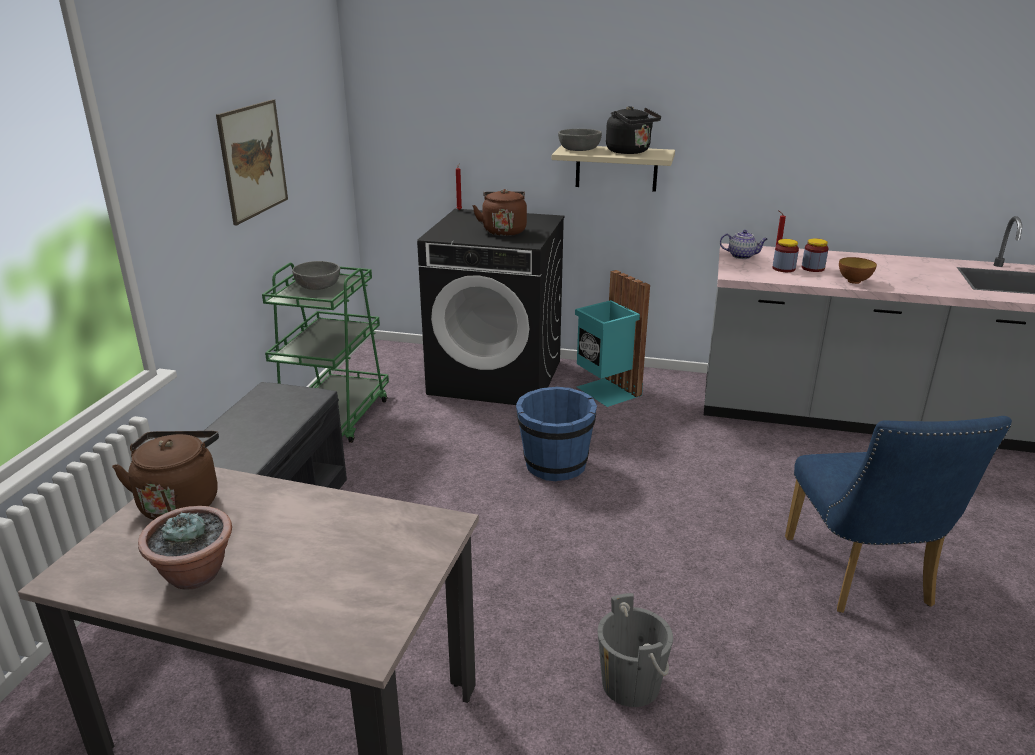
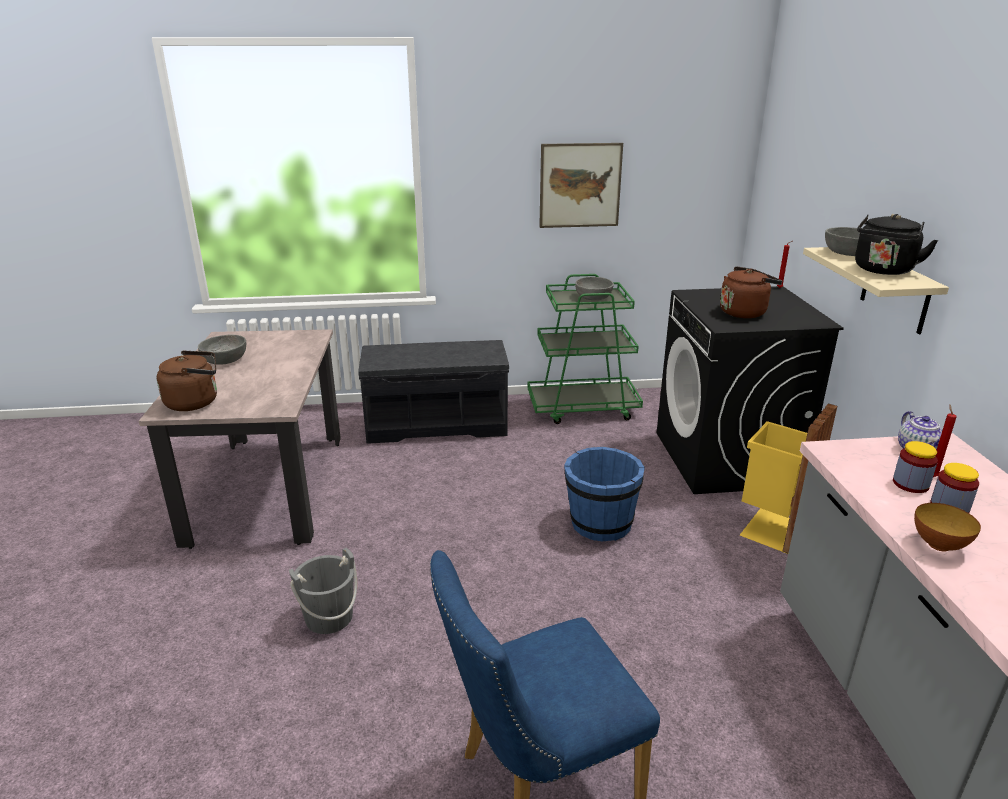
camera: 70 degrees right, 0 degrees up
(180, 501) = (290, 340): brown kettle -> brown kettle (195, 402)
(195, 575) = (224, 360): potted plant -> grey bowl
(606, 392) = (771, 529): turquoise trash can -> yellow trash can

